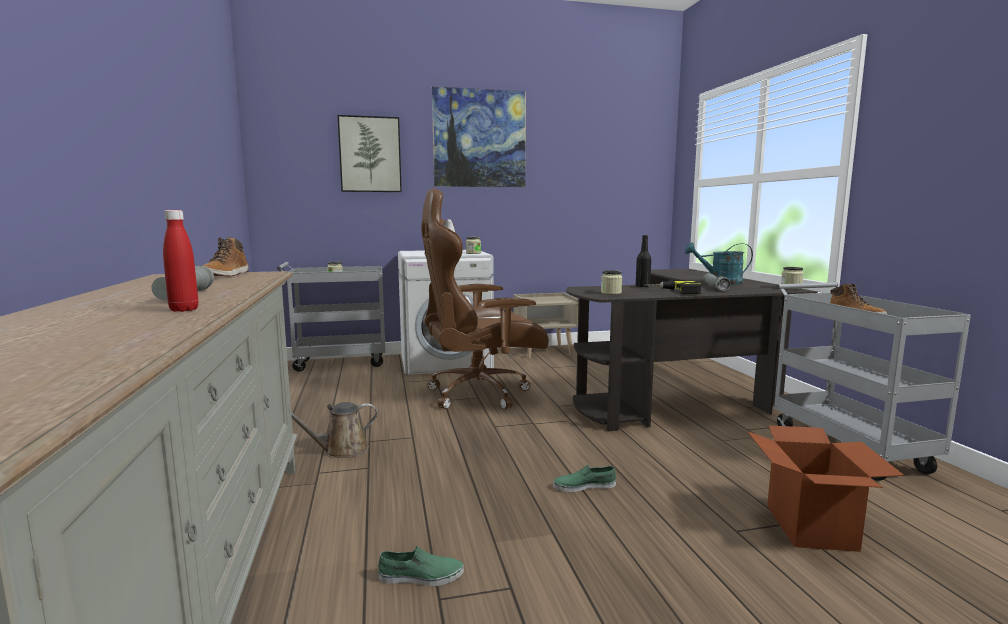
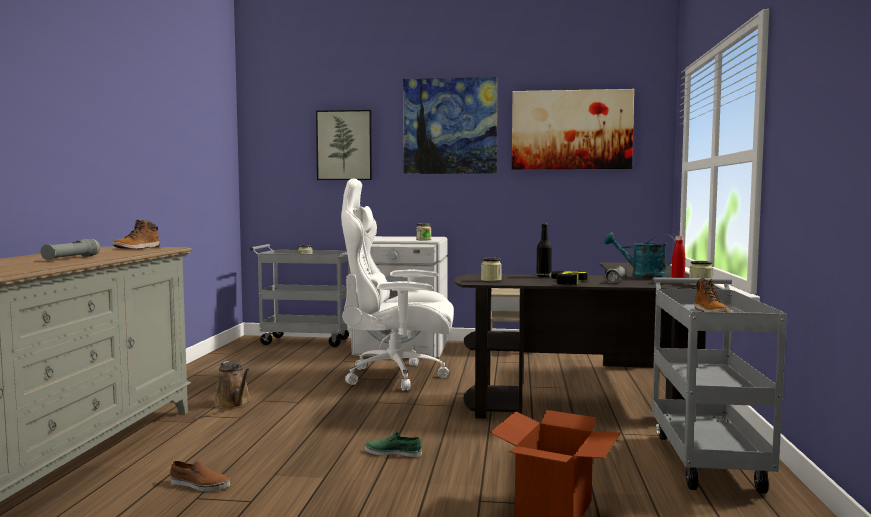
camera: 20 degrees right, 5 degrees down
(184, 310) = (44, 265): red bottle -> red bottle (677, 282)
(341, 450) = (234, 404): brown watering can -> brown watering can turned 120 degrees counterclockwise
(421, 576) = (199, 484): green shoe -> brown shoe
(484, 393) = (401, 376): brown office chair -> white office chair
(592, 147) = (571, 130): none -> picture

